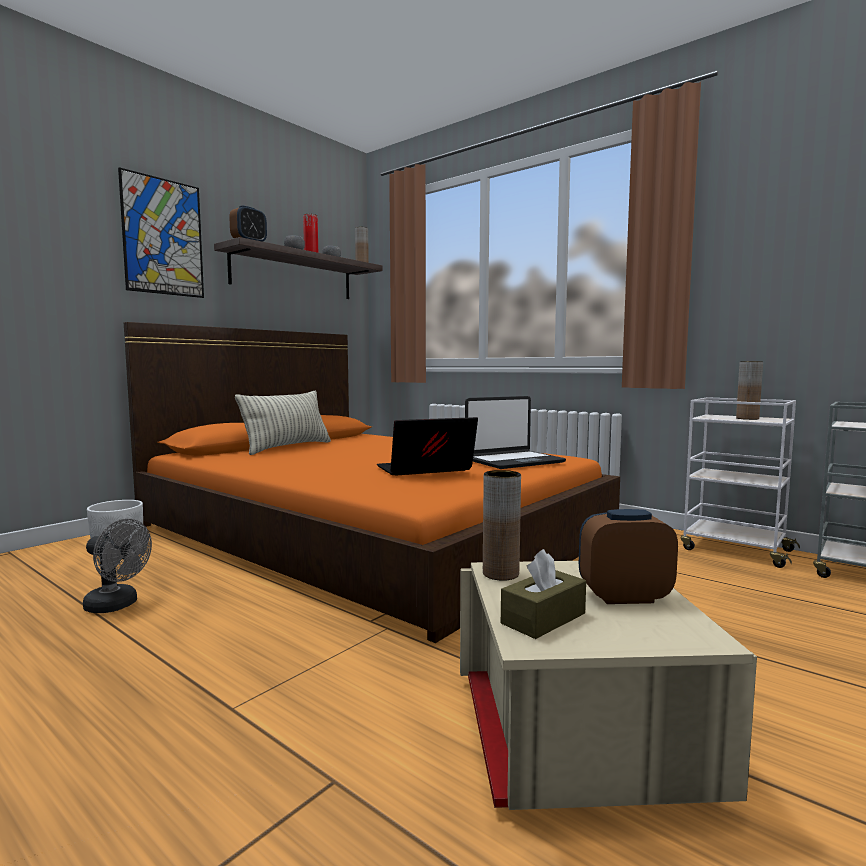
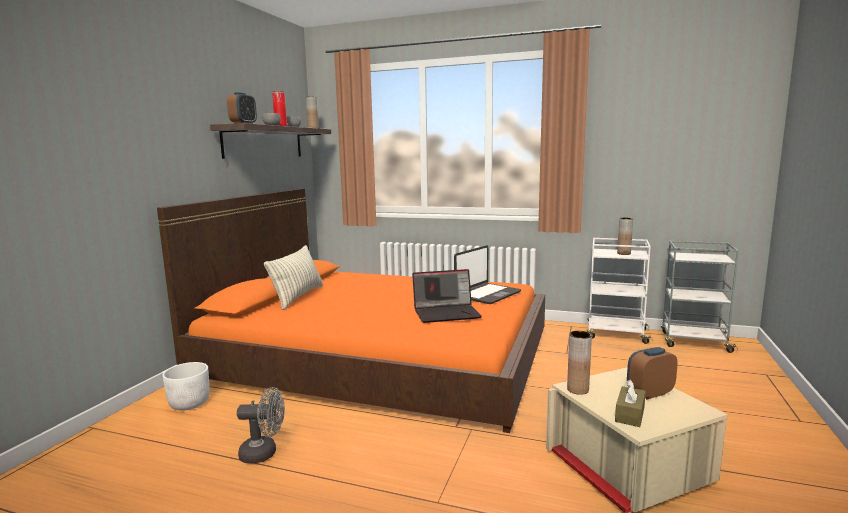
camera: 20 degrees left, 5 degrees up
(163, 237) = (175, 124): picture -> none
(424, 470) = (447, 313): laptop -> laptop turned 150 degrees counterclockwise

